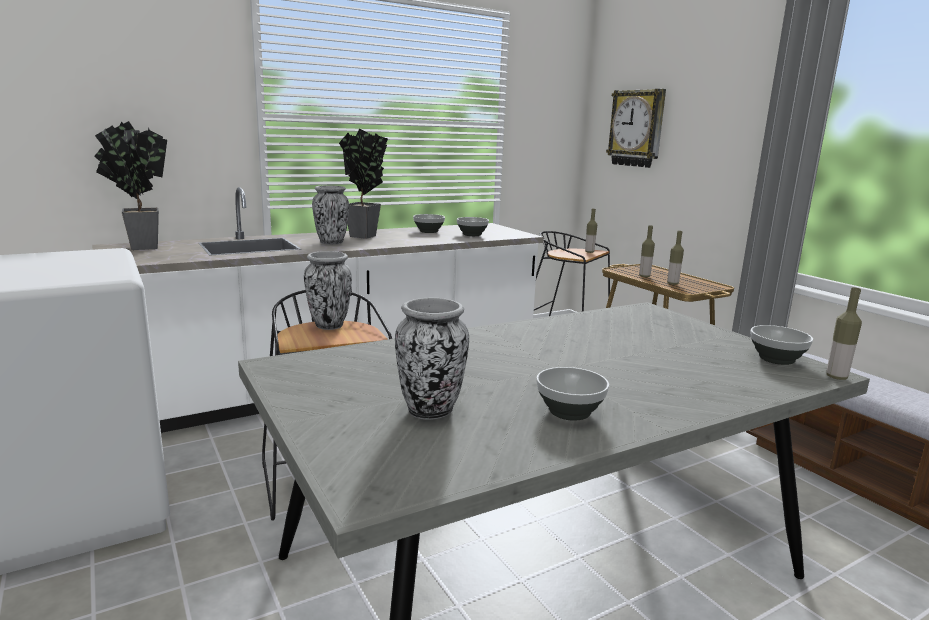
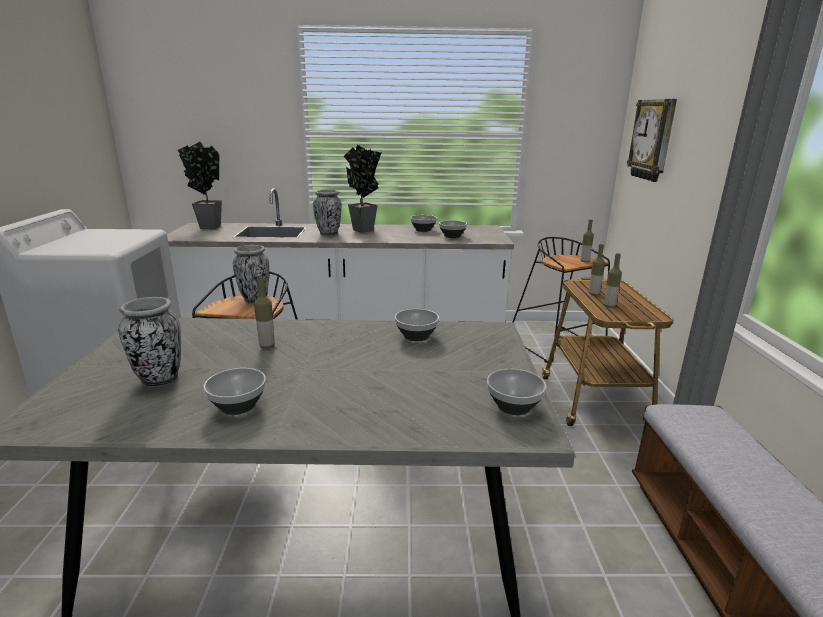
camera: 30 degrees right, 5 degrees up
(596, 325) = (415, 336): none -> bowl
(836, 377) = (537, 441): bottle -> bottle (267, 345)

